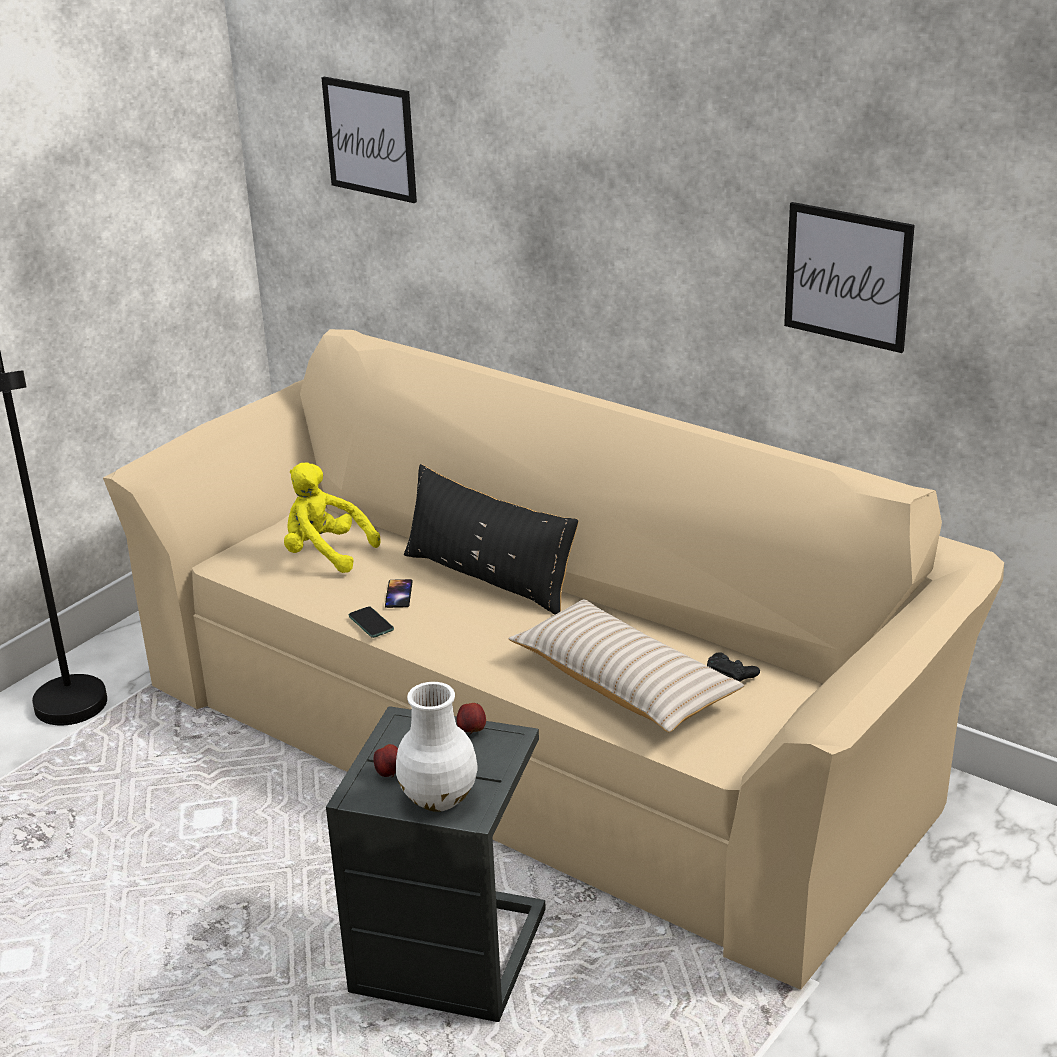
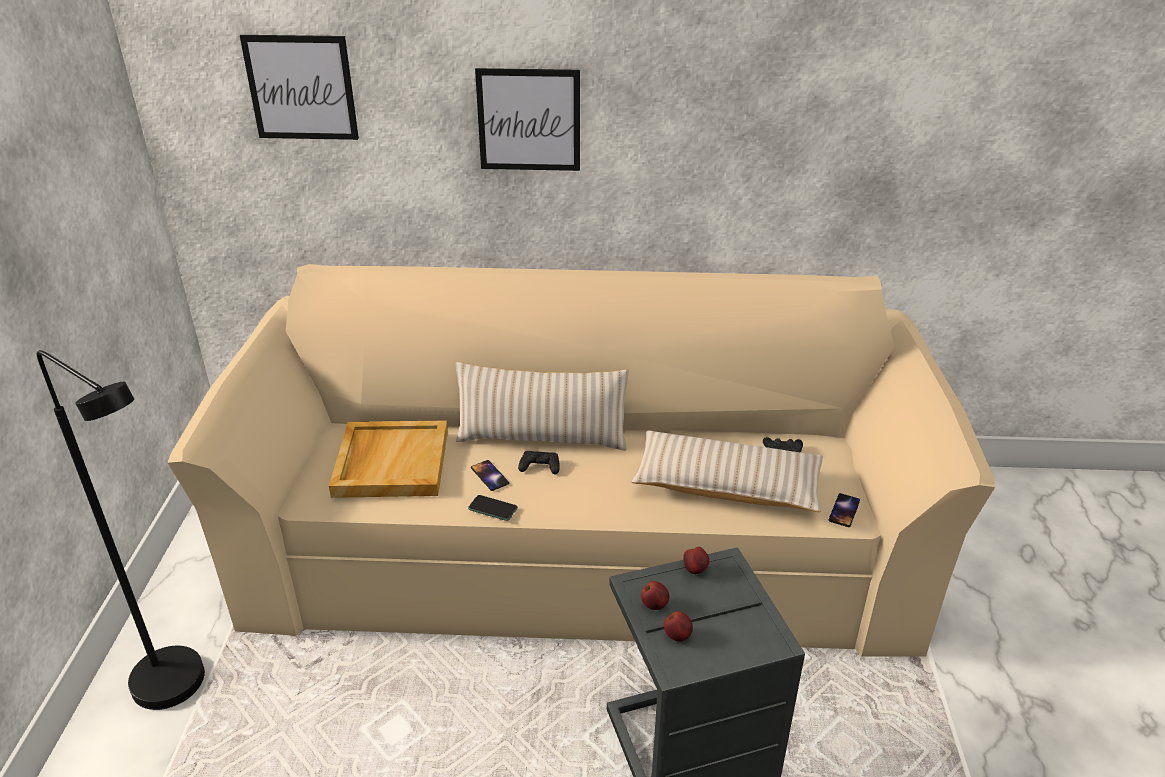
camera: 35 degrees left, 5 degrees up
(325, 553) = (391, 462): yellow plush toy -> beige tray
(399, 742) = (654, 605): none -> apple
(438, 798) = (736, 639): white vase -> none
(453, 601) = (540, 466): none -> black game controller
(488, 578) = (542, 438): black pillow -> beige pillow
(725, 752) = (844, 510): none -> phone
(847, 276) = (787, 131): picture -> picture (529, 120)

